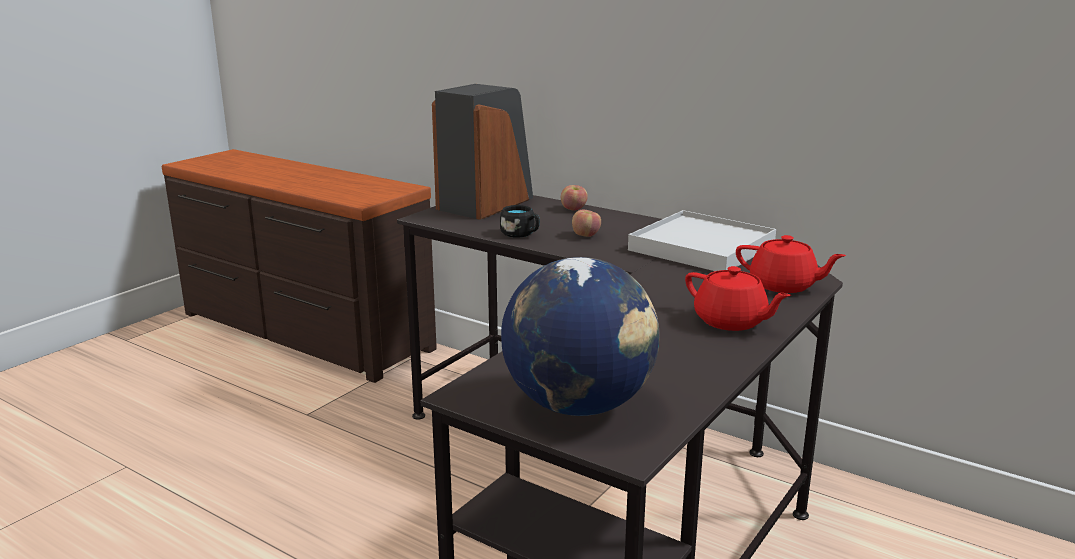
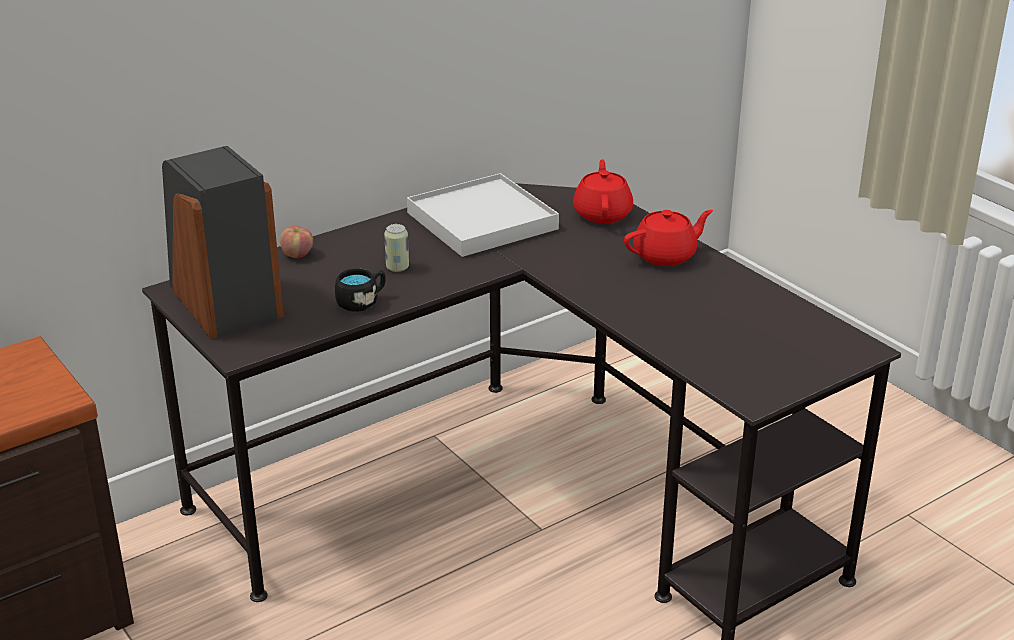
camera: 70 degrees left, 10 degrees up
(579, 405) = (789, 352): globe -> none
(585, 235) = (397, 267): apple -> can
(784, 286) = (602, 213): red teapot -> red teapot turned 45 degrees counterclockwise

